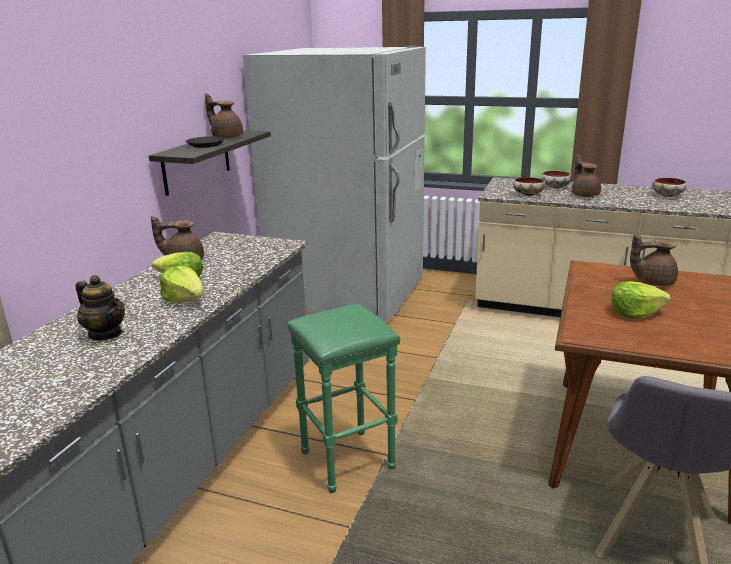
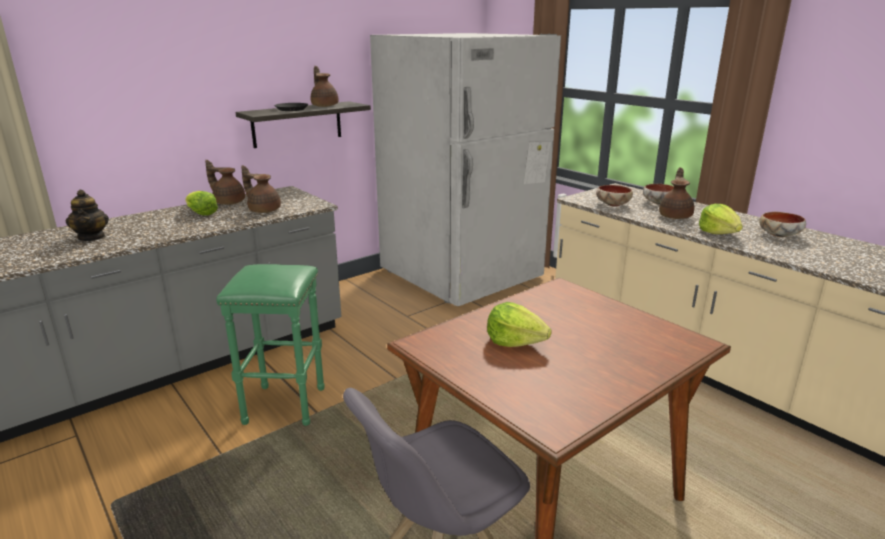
camera: 30 degrees right, 0 degrees up
(185, 299) = (175, 227): lettuce -> lettuce (718, 233)
(652, 282) = (599, 318): brown teapot -> brown teapot (263, 210)

